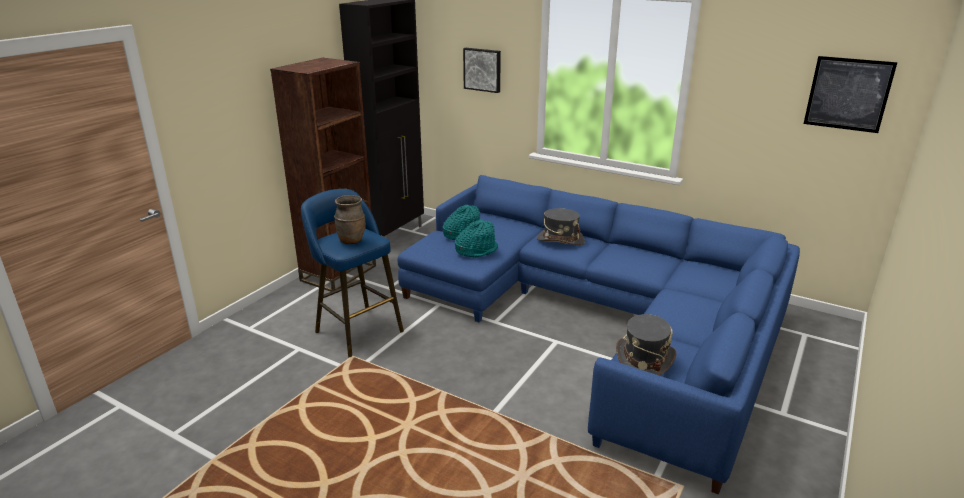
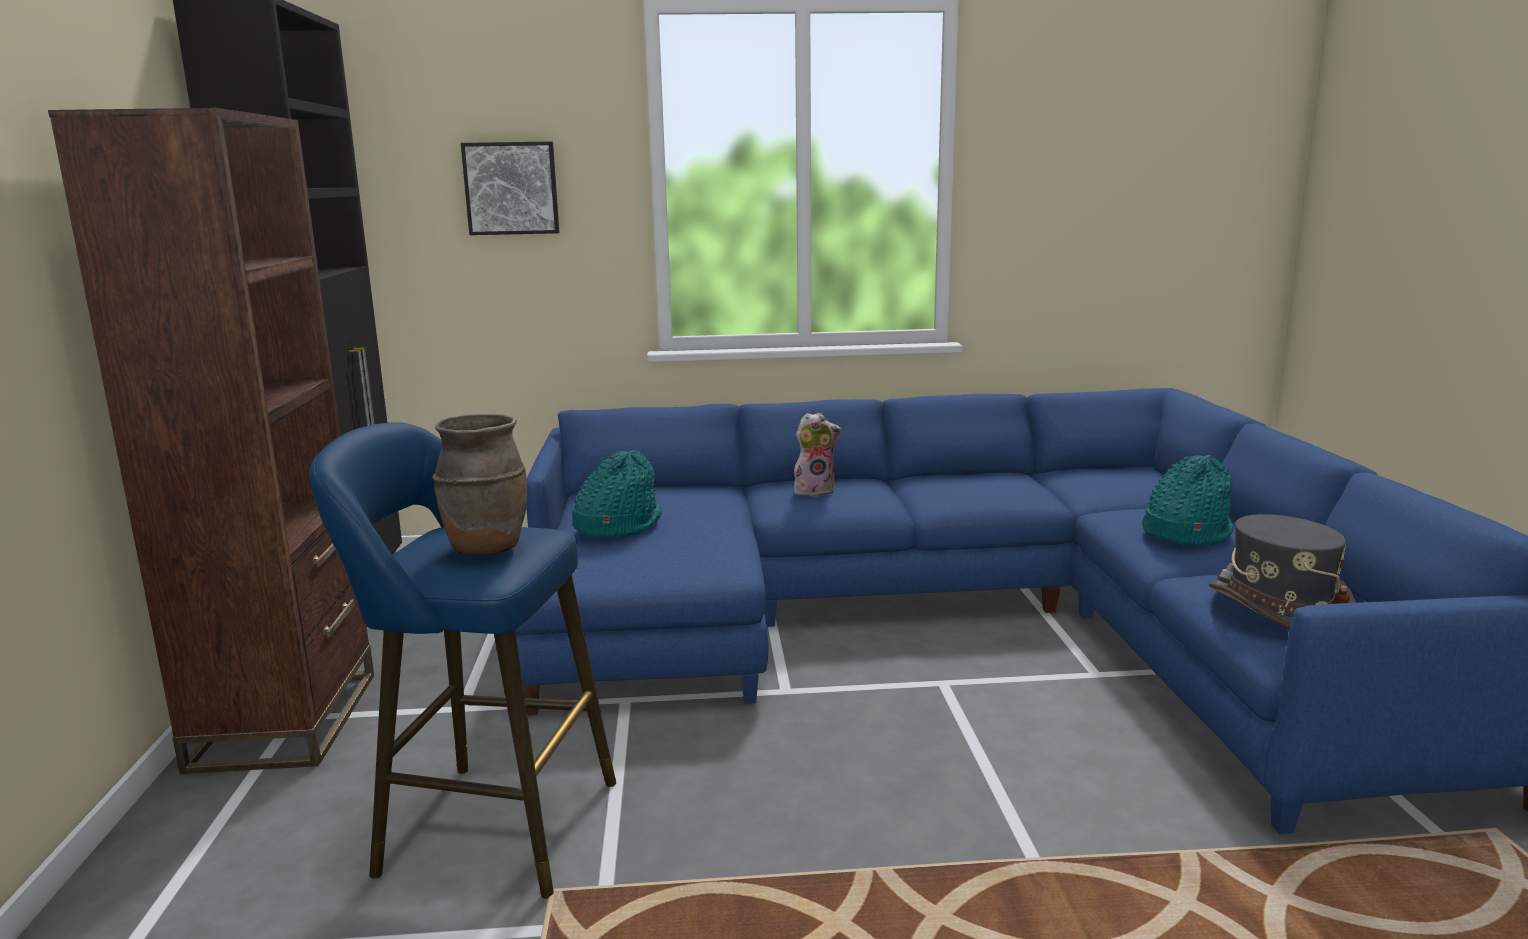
camera: 35 degrees left, 10 degrees down
(476, 250) = (688, 542): turquoise hat -> turquoise hat (1185, 532)
(560, 240) = (815, 491): grey hat -> plush toy
(848, 94) = (1203, 147): picture -> none

